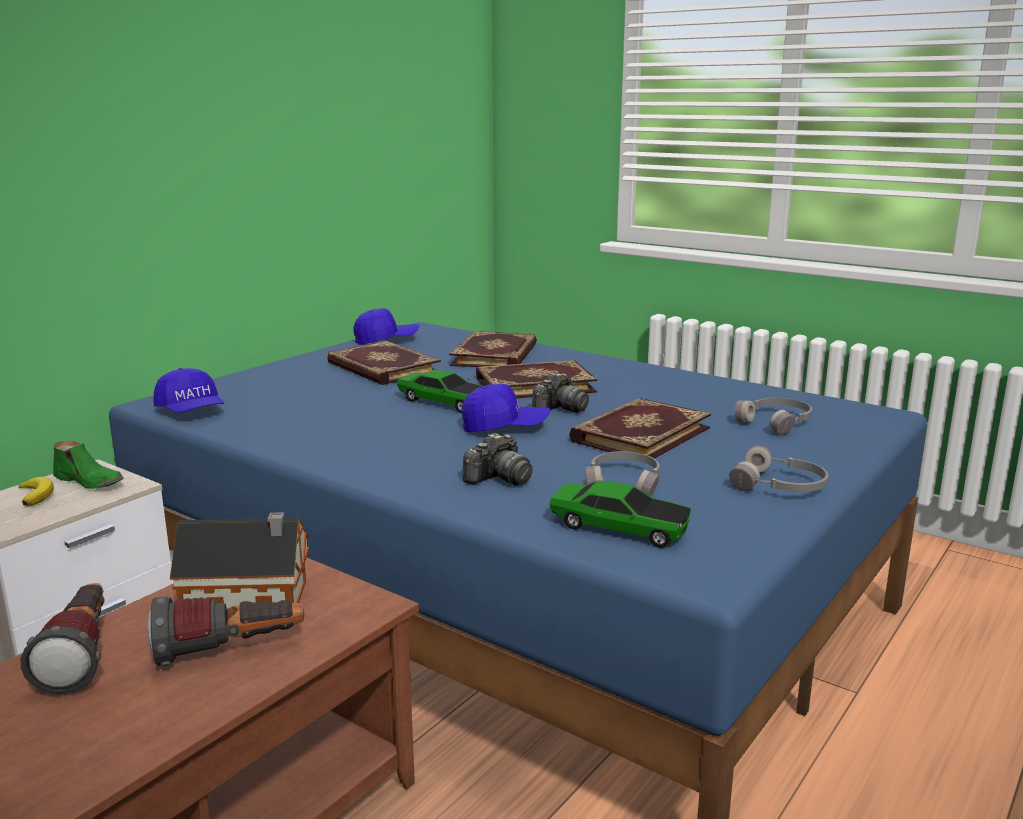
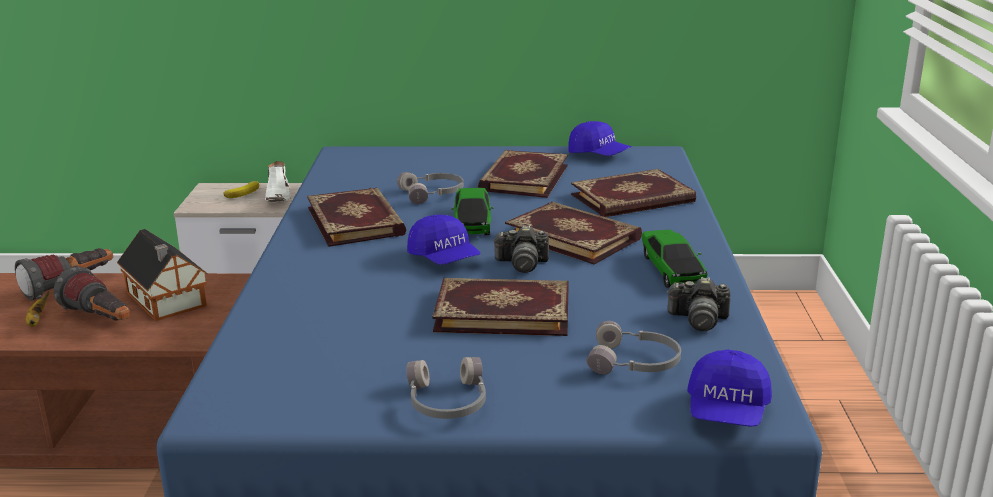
camera: 55 degrees right, 5 degrees up
(90, 481) = (278, 195): green shoe -> white shoe
(148, 700) = (36, 321): none -> banana
(191, 411) = (340, 165): blue cap -> blue cap (727, 412)
(354, 435) = (357, 221): none -> book
(499, 478) = (328, 290): camera -> camera (698, 320)
(619, 528) = (275, 358): toy car -> toy car (671, 270)
(624, 484) = (371, 336): grey headphones -> grey headphones (433, 194)

